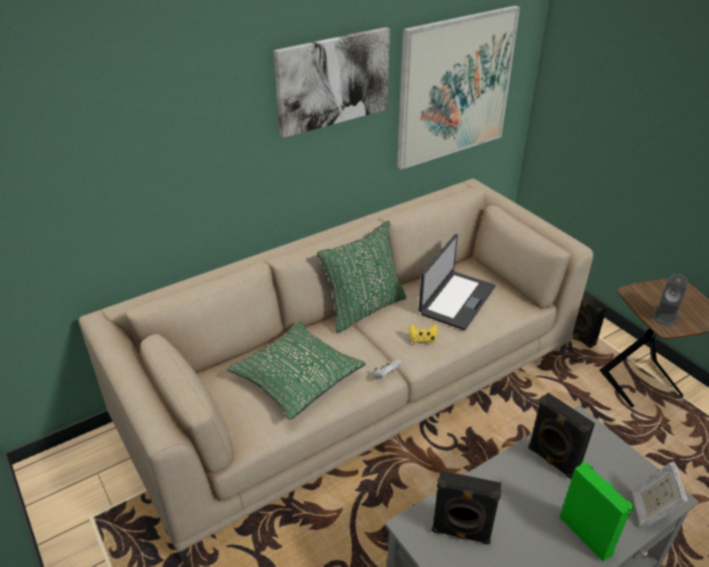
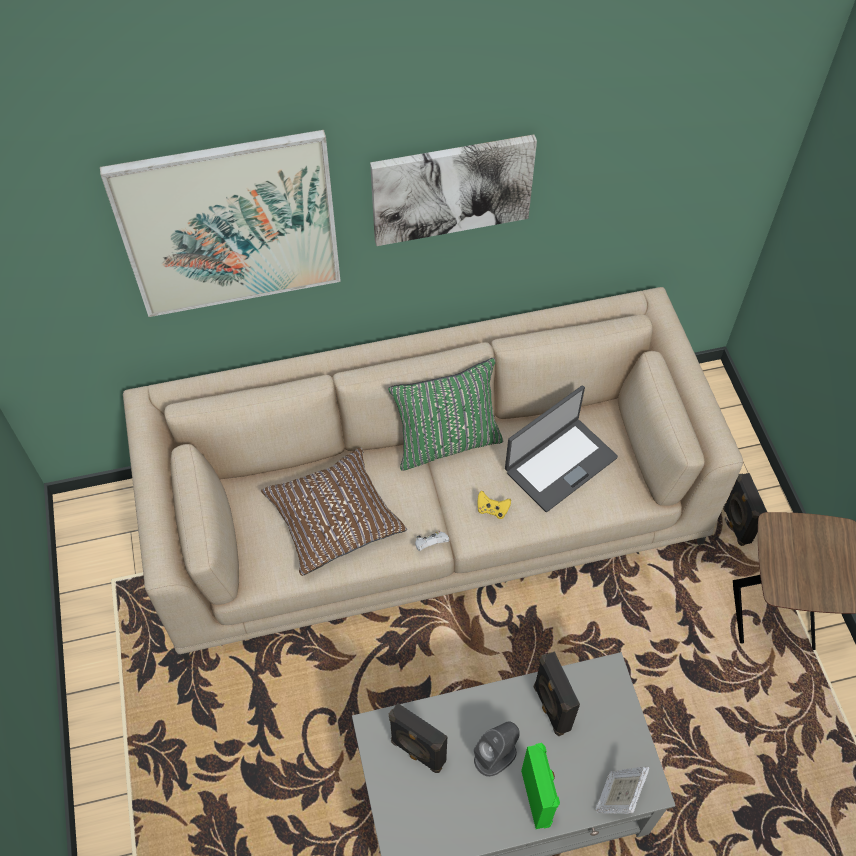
camera: 20 degrees right, 20 degrees up
(296, 377) = (333, 517): green pillow -> brown pillow
(455, 87) = (642, 191): picture -> picture (229, 225)
(665, 315) = (793, 572): grey speaker -> grey speaker (495, 755)

